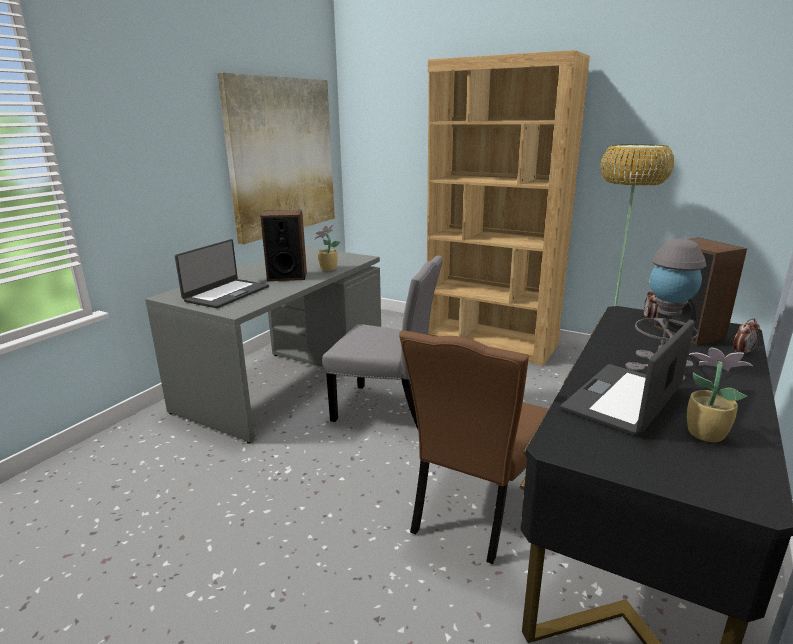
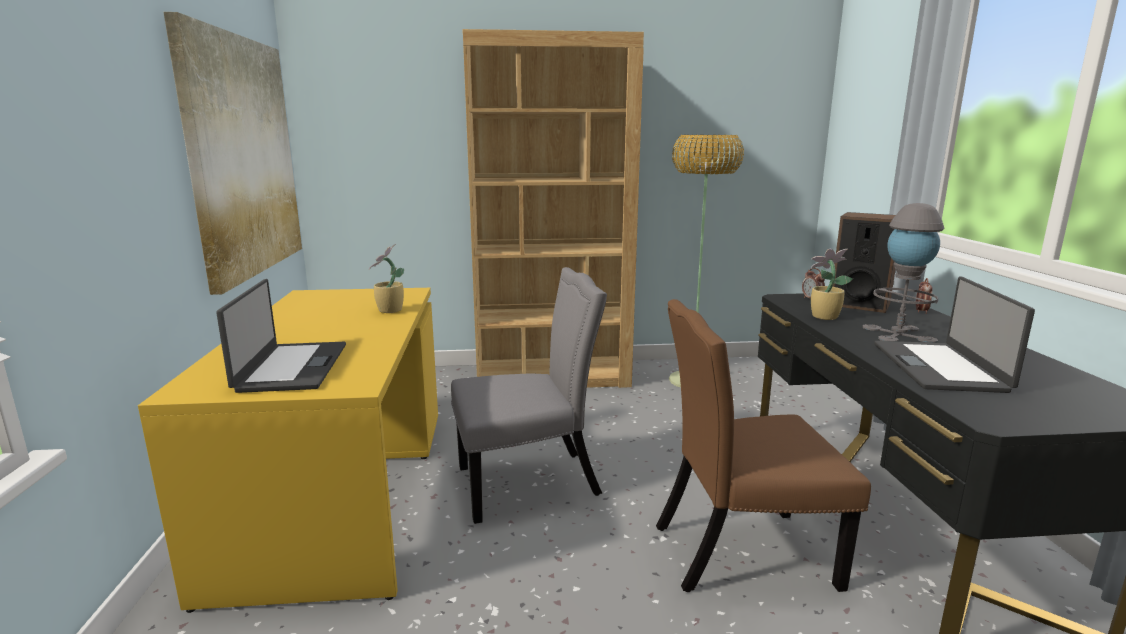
camera: 35 degrees left, 5 degrees down
(285, 378) = (341, 490): grey desk -> yellow desk
(287, 276) = (346, 328): speaker -> none
(475, 506) = (746, 552): brown chair -> brown chair turned 90 degrees clockwise
(703, 433) = (1033, 376): potted plant -> potted plant (823, 317)

